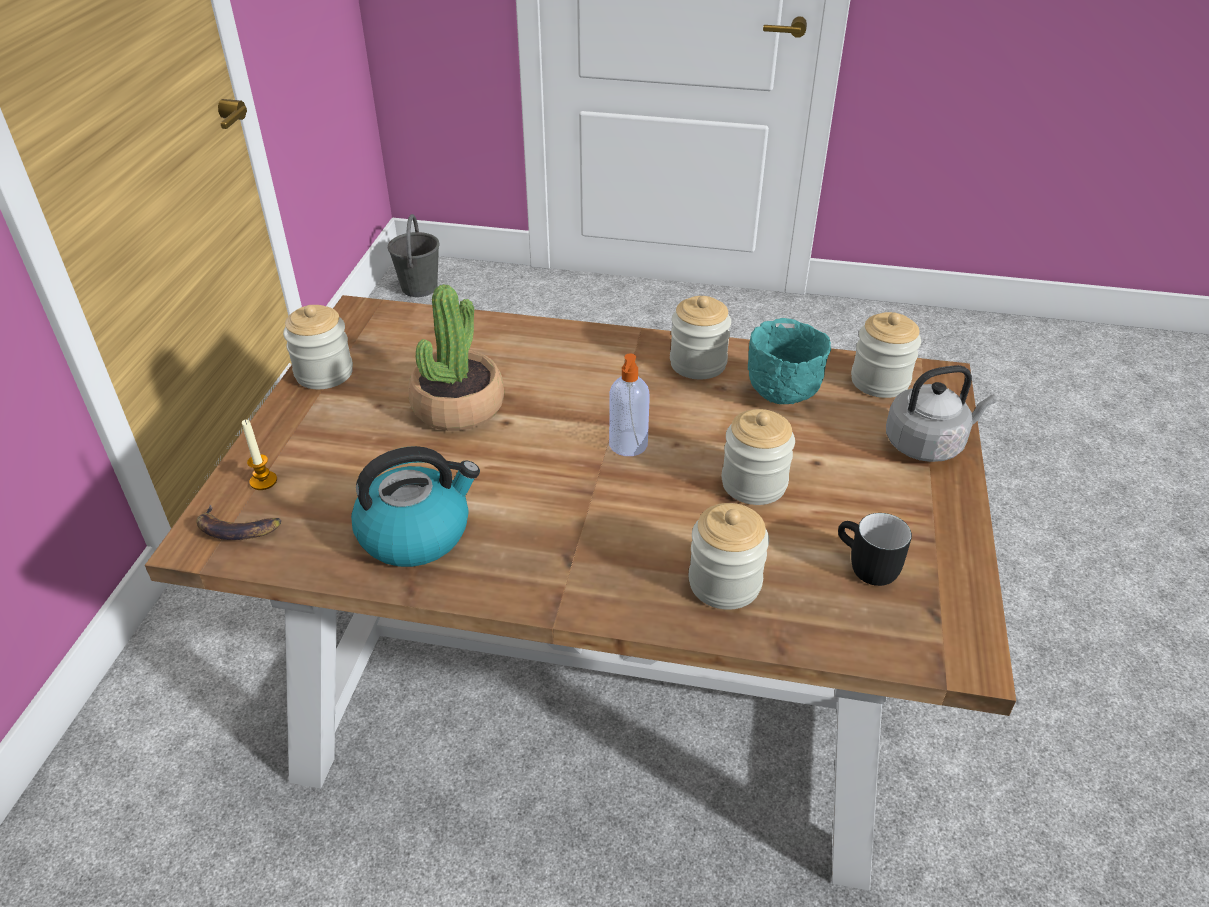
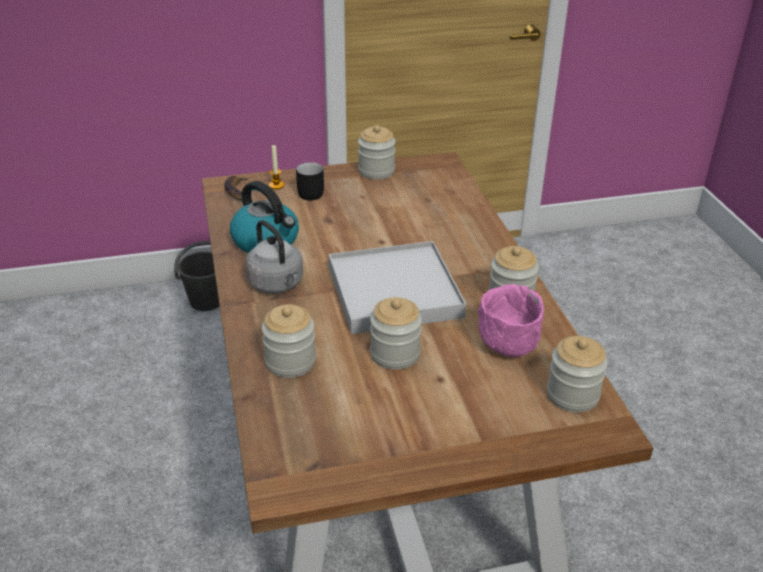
camera: 65 degrees right, 5 degrees down
(419, 288) = (667, 238): grey bucket -> grey bucket (205, 301)
(458, 406) = (383, 221): potted plant -> none
(628, 445) = (394, 292): soap dispenser -> white tray
(781, 394) = (507, 346): turquoise bowl -> pink bowl
(865, 567) = (341, 423): black mug -> black mug (310, 192)
(927, 444) = (509, 435): grey kettle -> grey kettle (277, 284)

